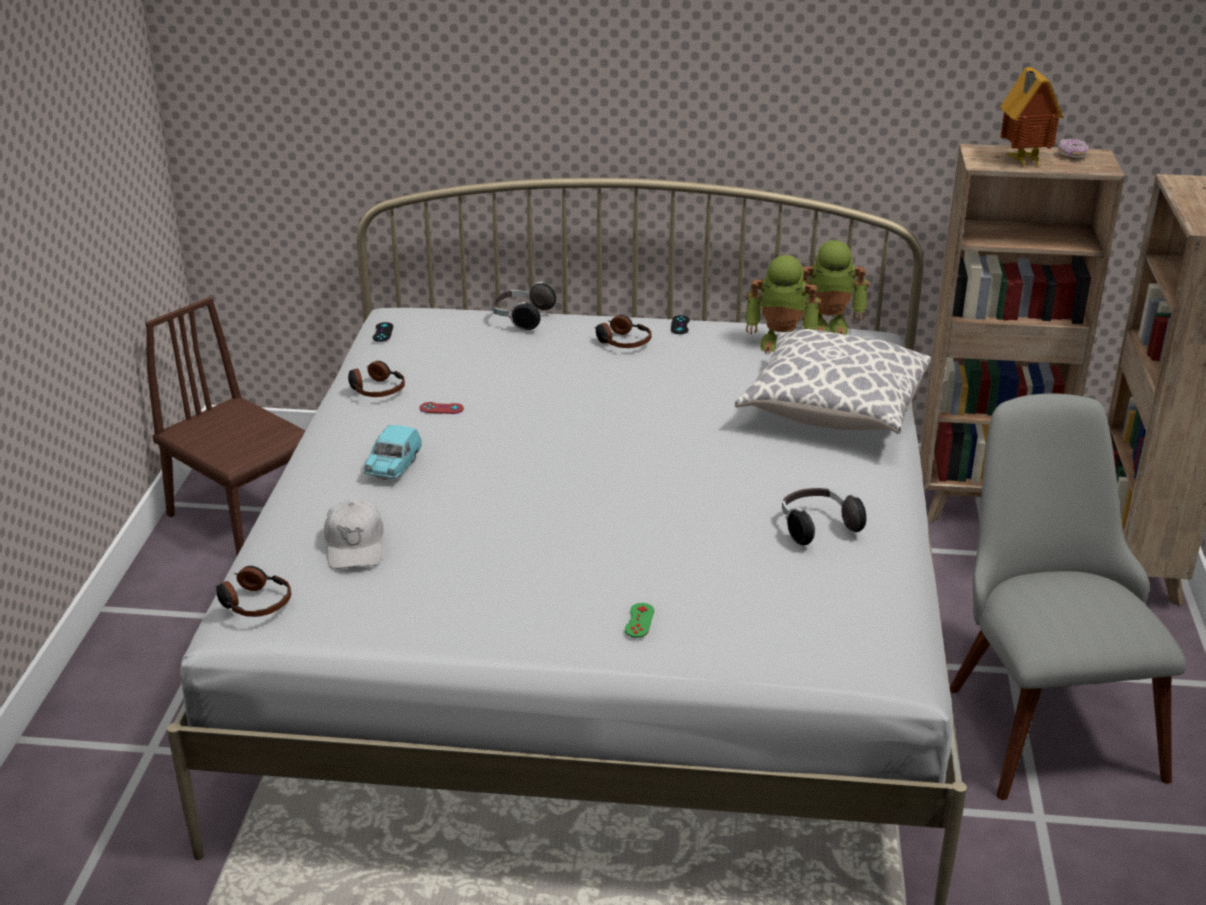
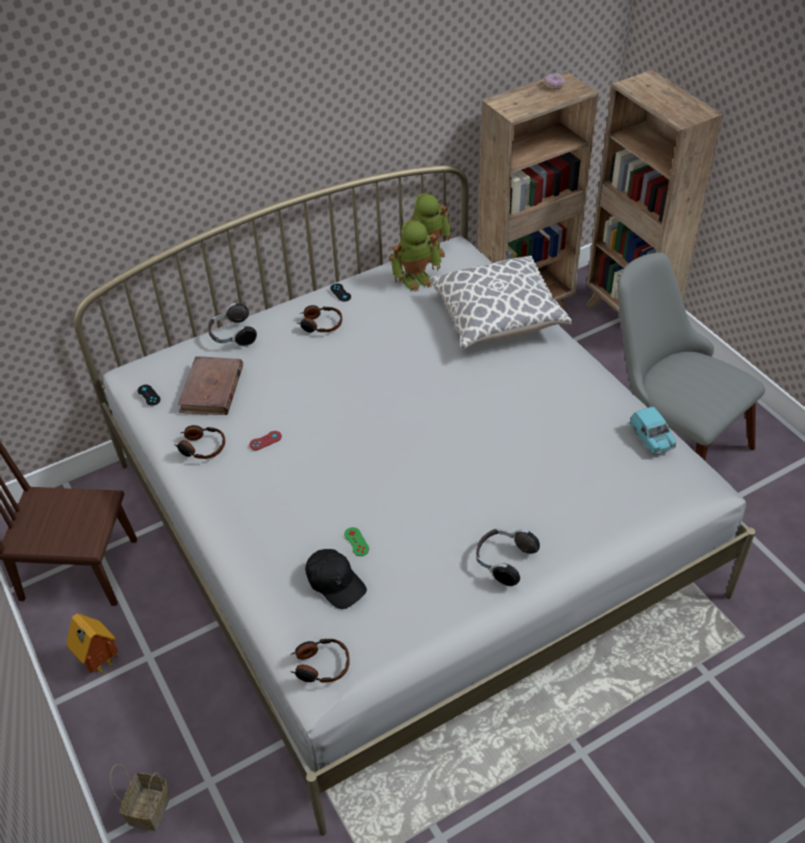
camera: 35 degrees left, 15 degrees up
(77, 737) = (149, 807): none -> basket
(355, 545) = (335, 582): white cap -> black cap
(393, 468) = (289, 506): turquoise toy car -> turquoise toy car (651, 439)
(445, 350) = (212, 389): none -> brown book
(639, 620) = (556, 536): green game controller -> green game controller (356, 542)
(817, 527) = (577, 412): headphones -> headphones (503, 561)
(1021, 161) = (533, 102): toy house -> toy house (99, 664)

